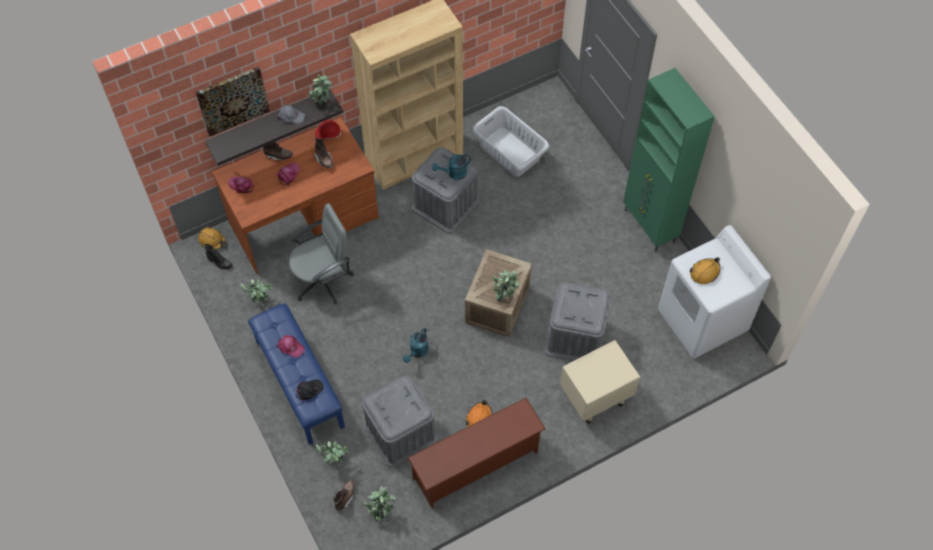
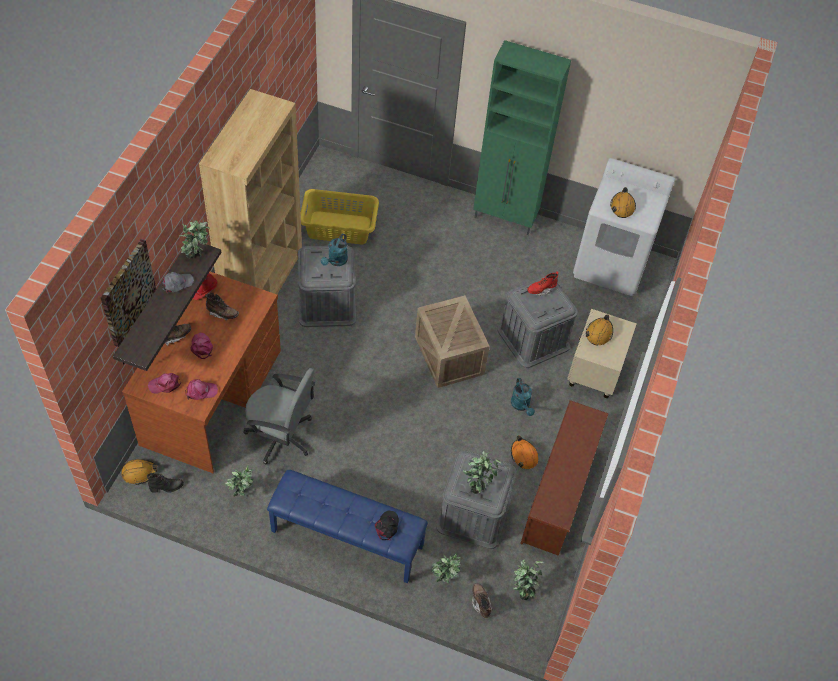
camera: 45 degrees left, 5 degrees down
(290, 347) = (333, 502): pink cap -> pink cap (200, 391)
(323, 280) = (281, 436): grey office chair -> grey office chair turned 90 degrees clockwise
(417, 352) = (422, 439): turquoise watering can -> turquoise watering can (521, 405)
(505, 297) = (470, 335): potted plant -> potted plant (478, 485)
(510, 151) = (339, 227): grey laundry basket -> yellow laundry basket
(588, 298) = (541, 289): none -> red boot
(600, 363) = (599, 333): none -> orange hard hat

